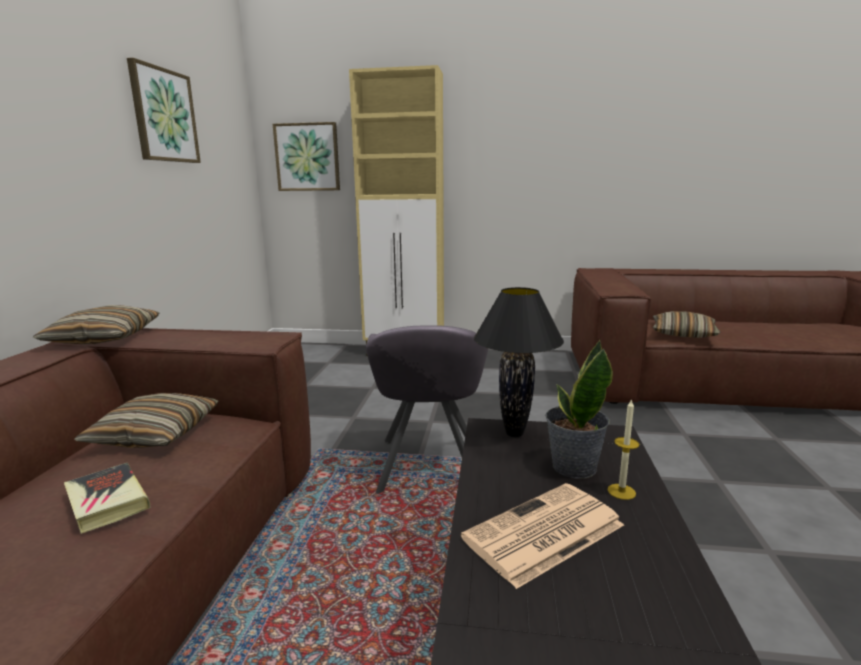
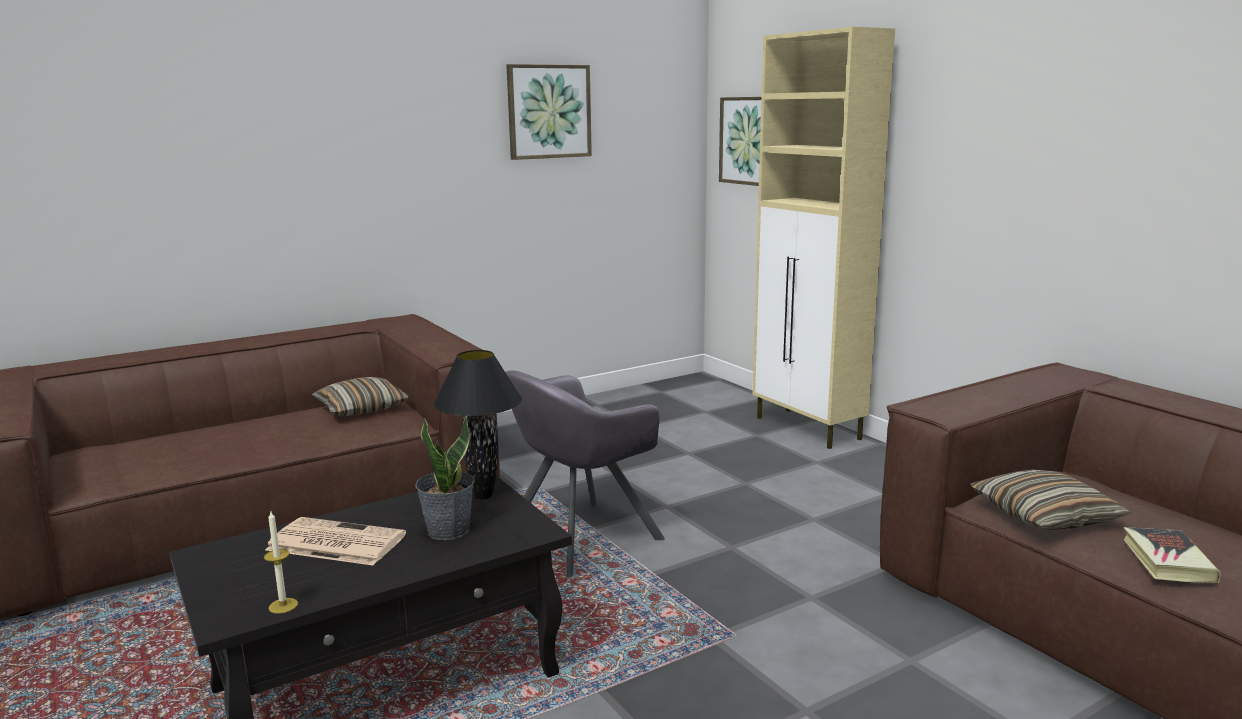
camera: 50 degrees right, 0 degrees up
(104, 338) = (396, 324): pillow -> none
(107, 502) = (273, 435): book -> book (1167, 560)
(621, 491) = (425, 555): candle -> candle (283, 605)

